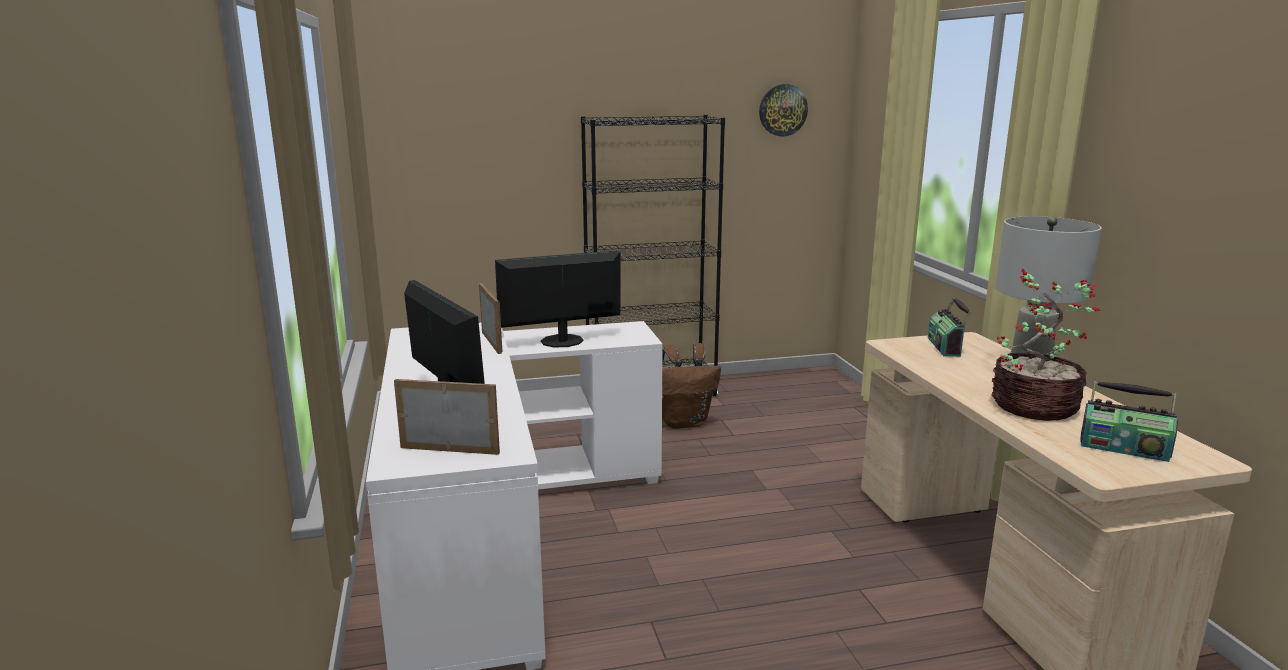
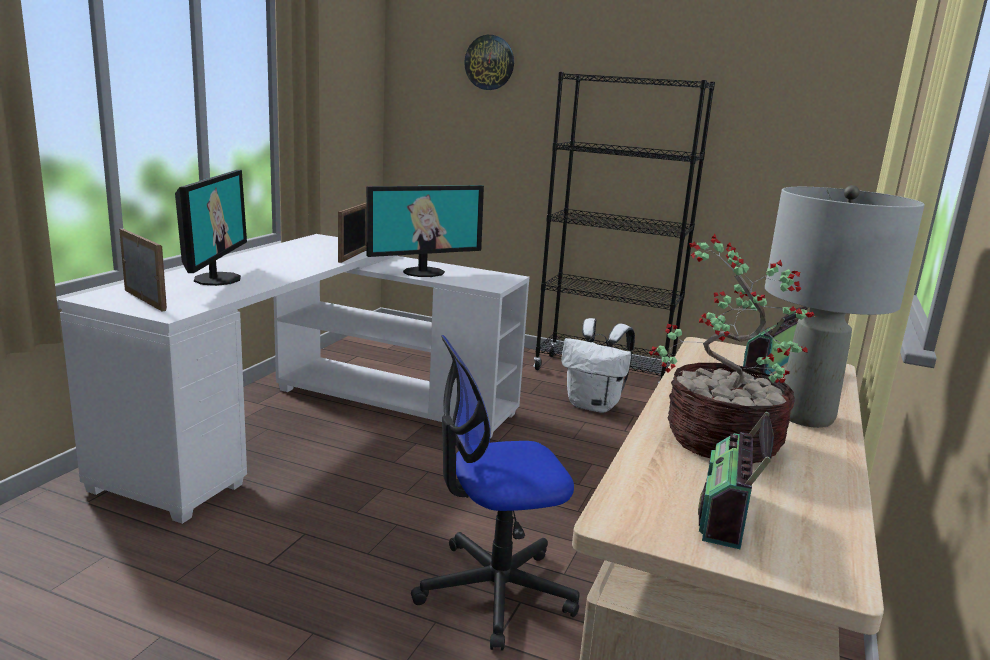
camera: 35 degrees right, 0 degrees up
(562, 341) = (423, 272): monitor -> monitor turned 135 degrees clockwise
(684, 422) = (594, 405): brown backpack -> white backpack
(782, 110) = (816, 84): wall clock -> wall clock (489, 62)
(835, 591) = (494, 591): none -> office chair
(1123, 448) = (727, 514): radio -> radio turned 45 degrees clockwise

